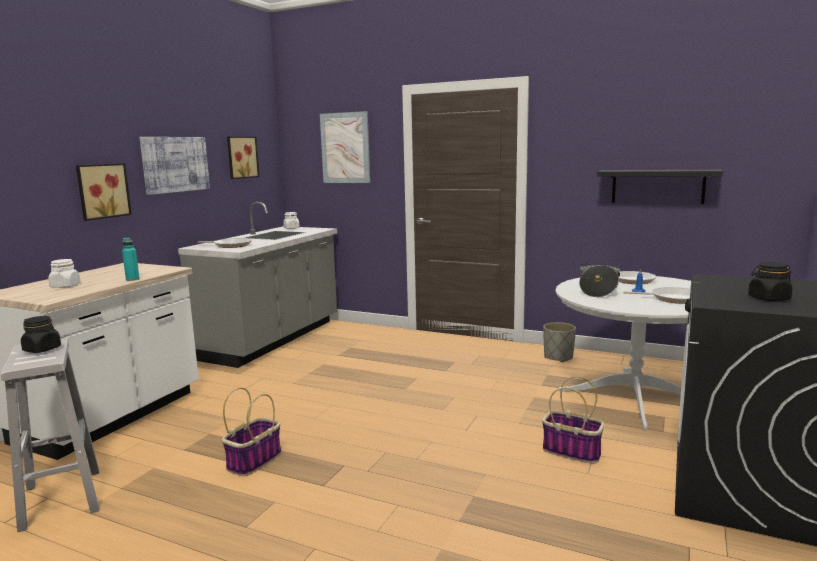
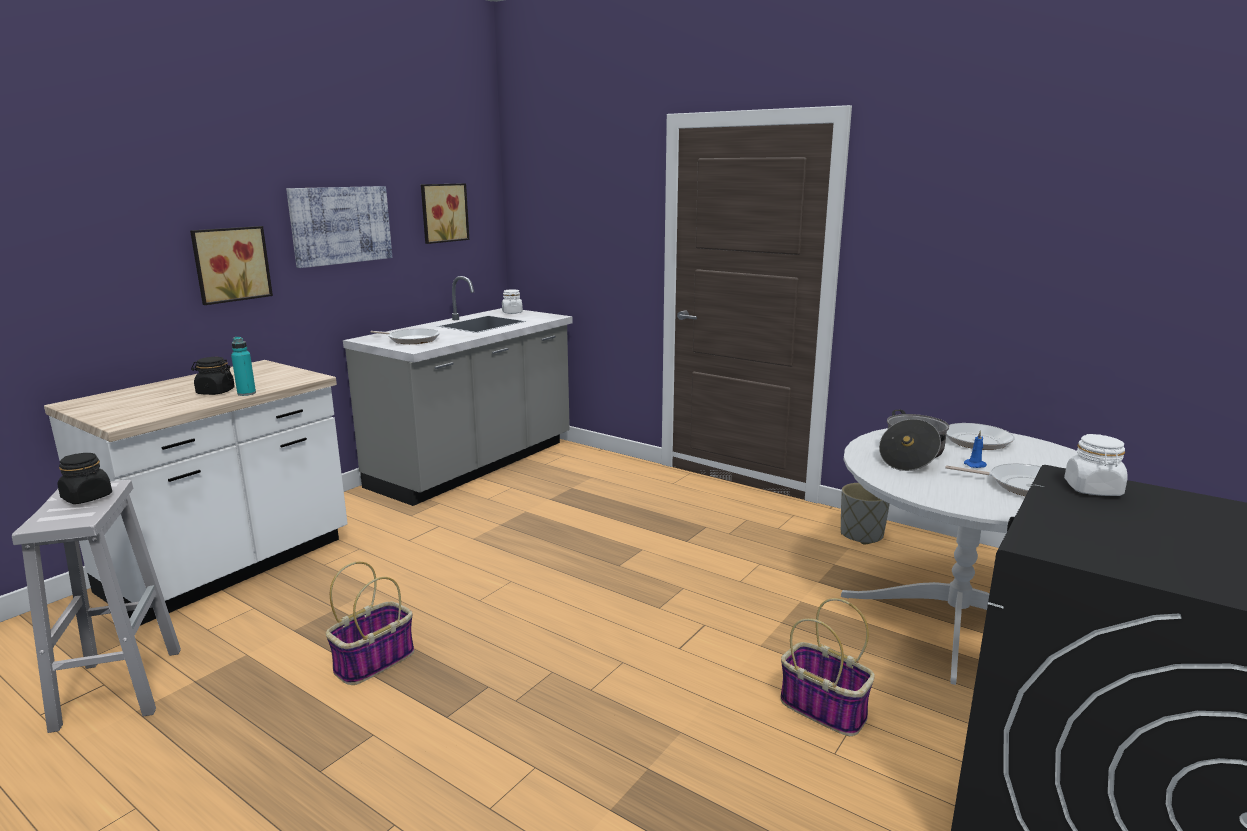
camera: 10 degrees right, 5 degrees up
(65, 286) = (158, 399): white jar -> white jar (1093, 489)
(345, 148) = (587, 203): picture -> none
(657, 186) = (1041, 291): black shelf -> none
(768, 298) = (1146, 542): black jar -> black jar (215, 392)

